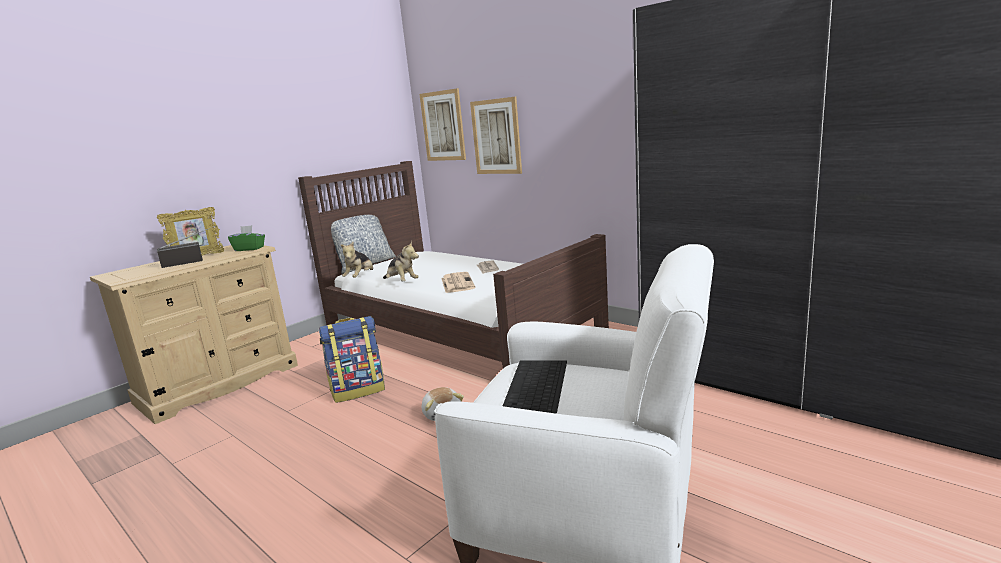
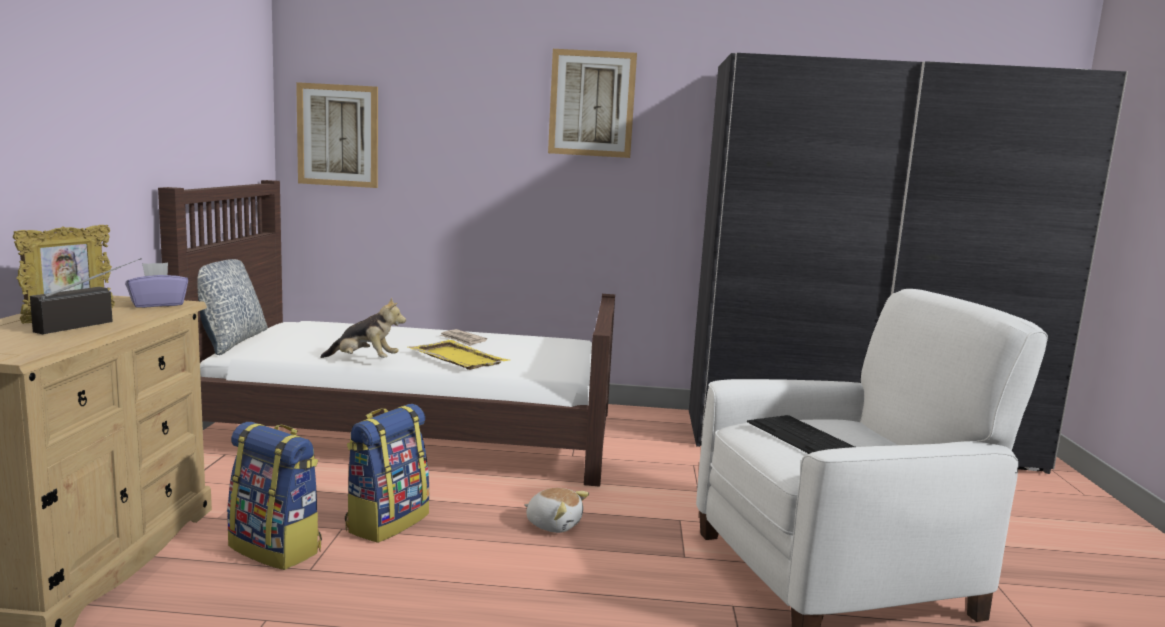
camera: 40 degrees left, 5 degrees down
(249, 249) = (157, 304): green tissue box -> purple tissue box
(291, 395) = (277, 548): none -> backpack
(360, 277) = (272, 357): plush toy -> none
(457, 283) = (457, 357): newspaper -> yellow tray
(496, 137) = (440, 162): picture -> picture (592, 104)

